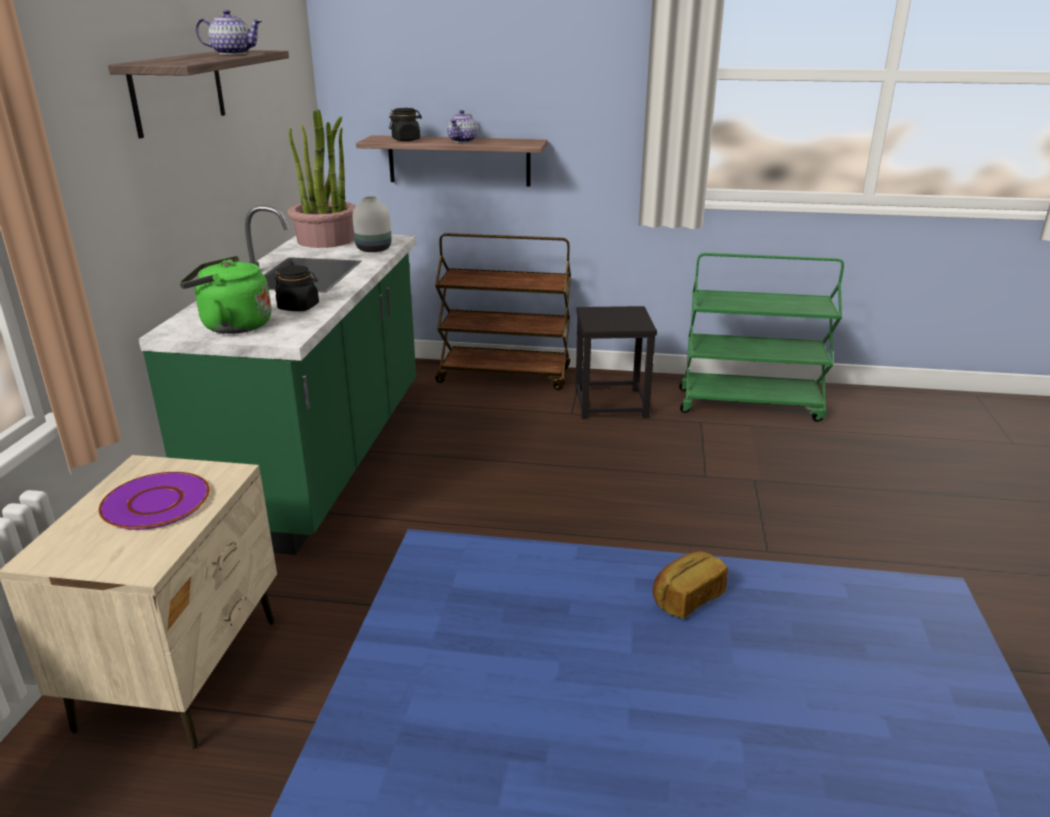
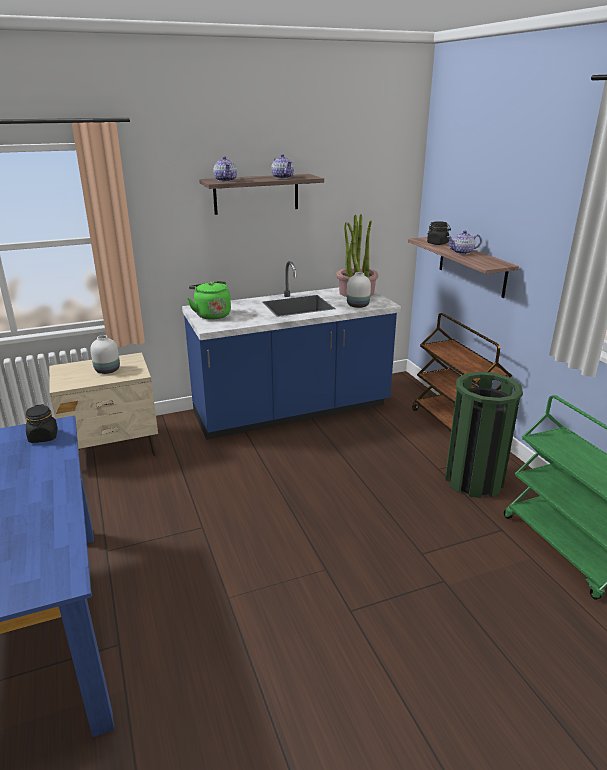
camera: 60 degrees right, 0 degrees up
(155, 503) = (106, 370): purple plate -> white vase
(176, 61) = (226, 180): none -> teapot
(299, 307) = (249, 318): black jar -> black jar (43, 437)
(324, 458) = (292, 411): green counter -> blue counter
(610, 404) = (473, 480): black stool -> green trash can
(686, 598) = (38, 497): bread -> none

